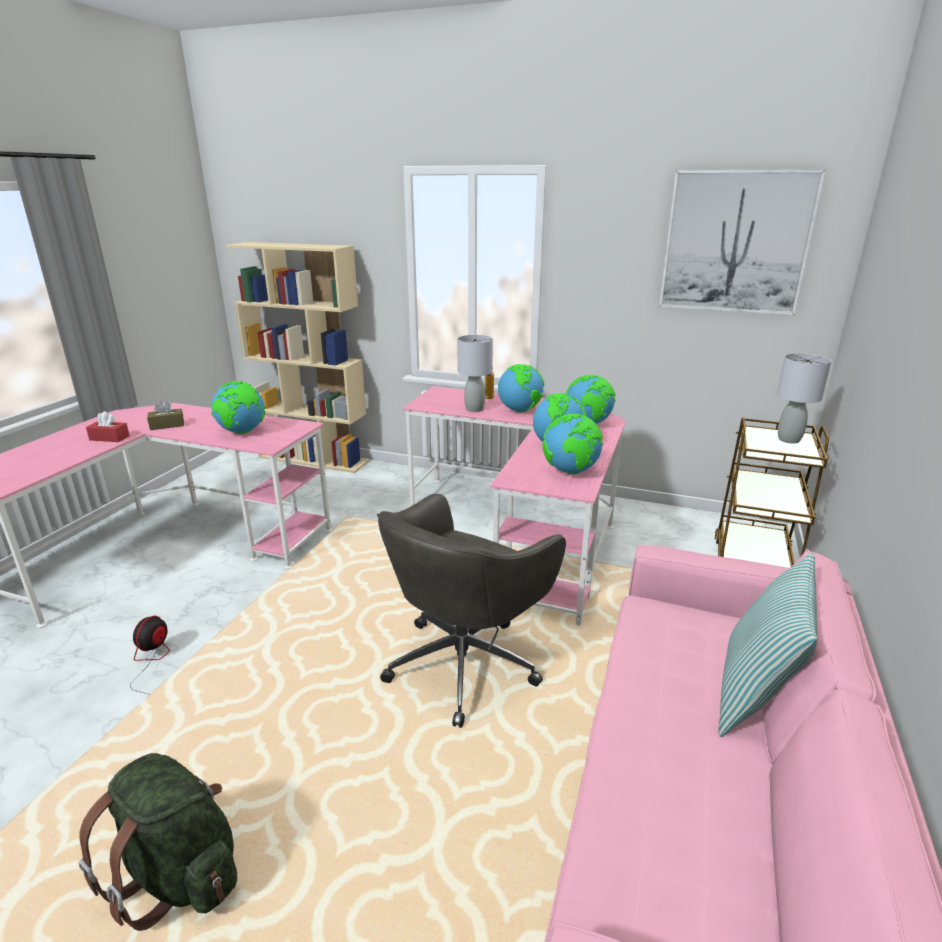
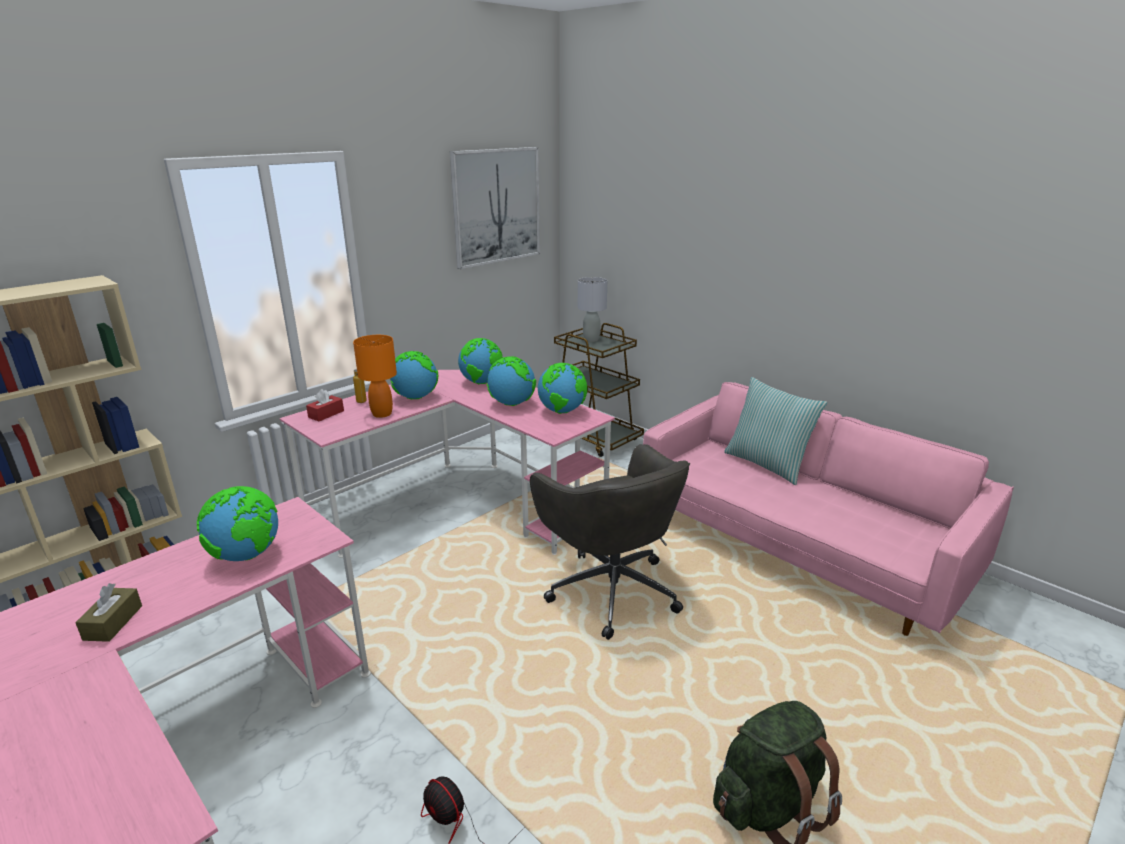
camera: 65 degrees left, 0 degrees up
(109, 438) = (81, 690): red tissue box -> red tissue box (326, 414)
(475, 409) = (382, 413): grey table lamp -> orange table lamp

